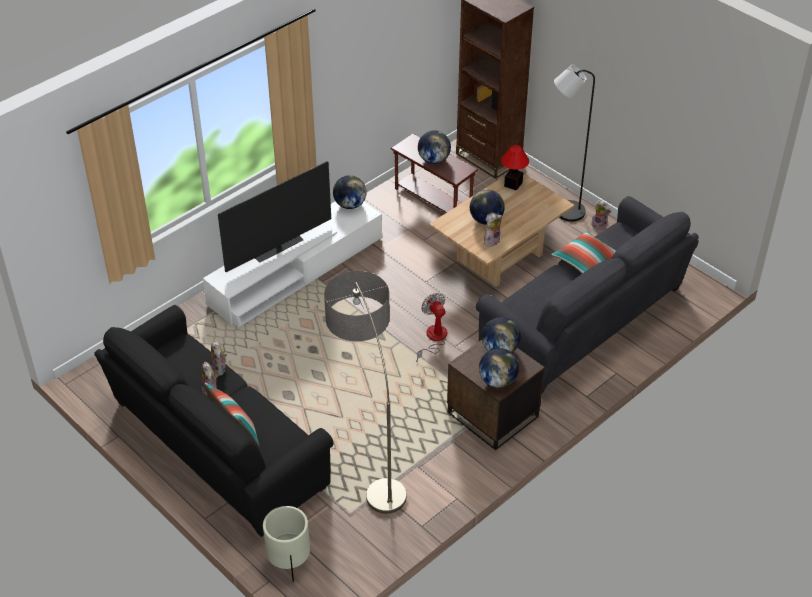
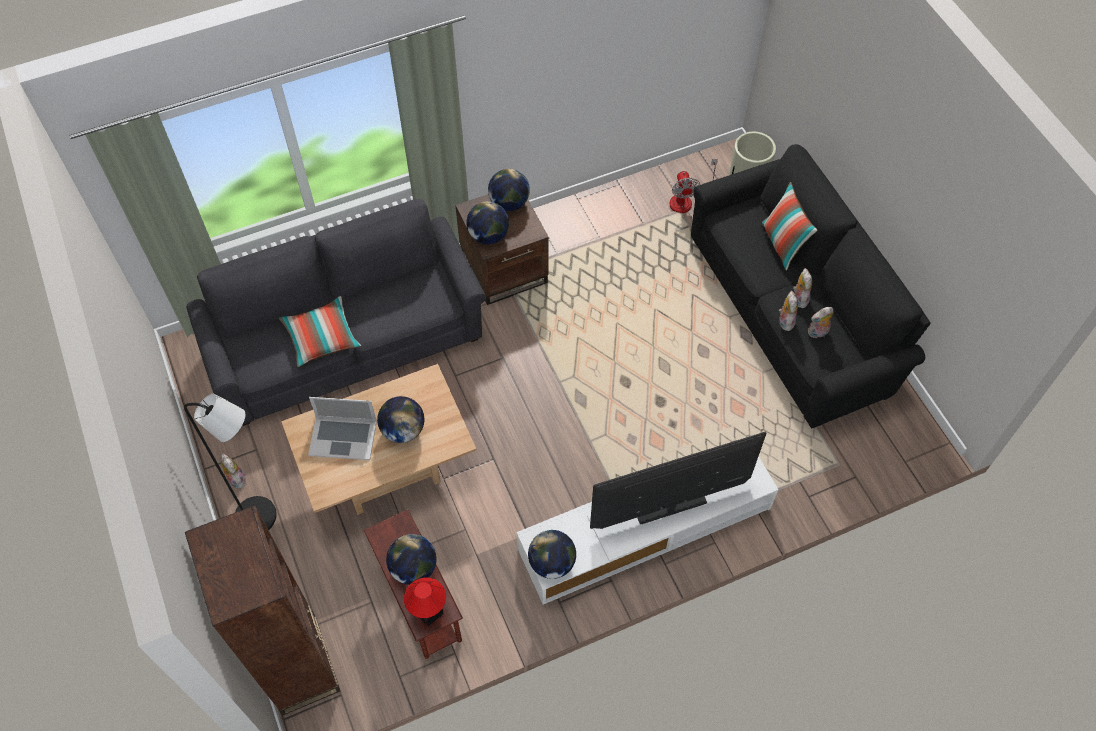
camera: 160 degrees left, 15 degrees up
(369, 461) = (643, 256): floor lamp -> none
(433, 339) = (521, 375): fan -> fan (686, 199)
(491, 240) = (414, 395): plush toy -> plush toy (817, 333)
(513, 184) = (334, 481): table lamp -> table lamp (428, 612)
(525, 206) = (343, 437): none -> laptop

